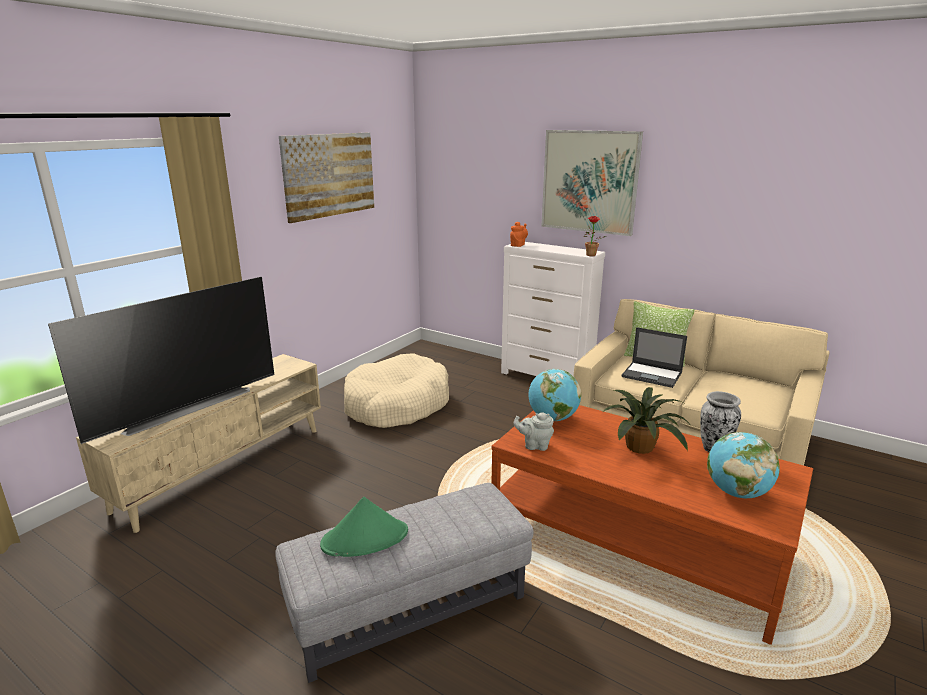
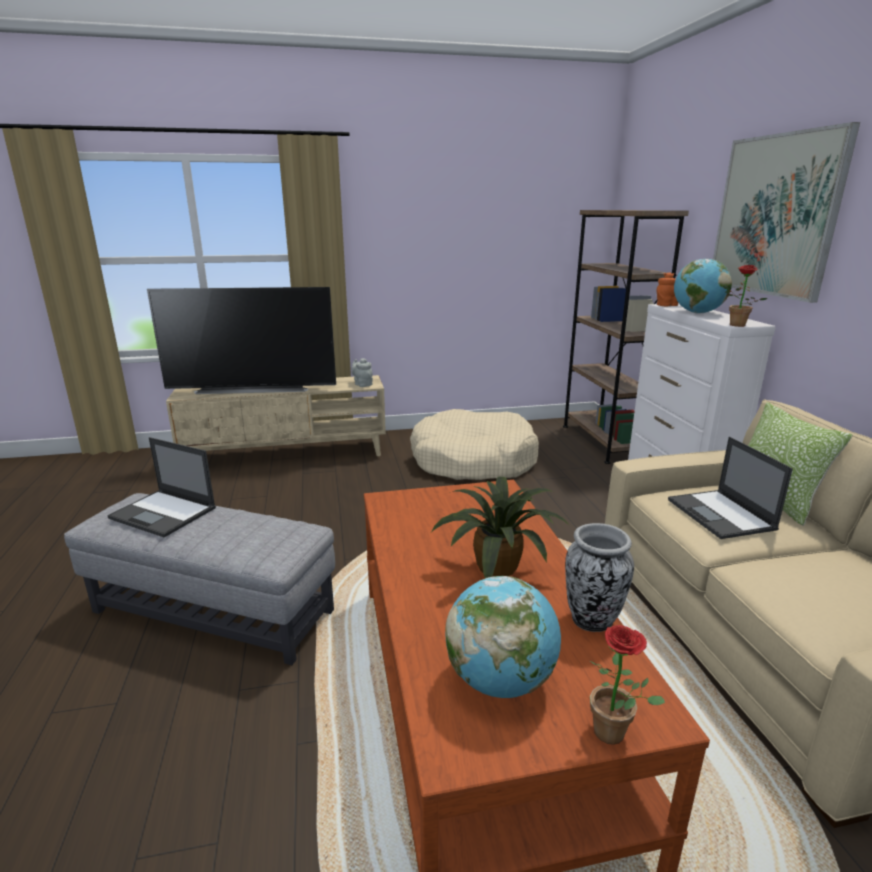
camera: 45 degrees right, 0 degrees up
(330, 175) = (477, 206): picture -> none
(365, 538) = (164, 513): green hat -> laptop
(457, 357) = (603, 441): none -> brown bookcase
(534, 445) = (397, 511): grey teapot -> grey teapot (362, 384)
(552, 418) = (469, 498): globe -> globe (697, 313)
(795, 485) = (615, 735): none -> potted plant

